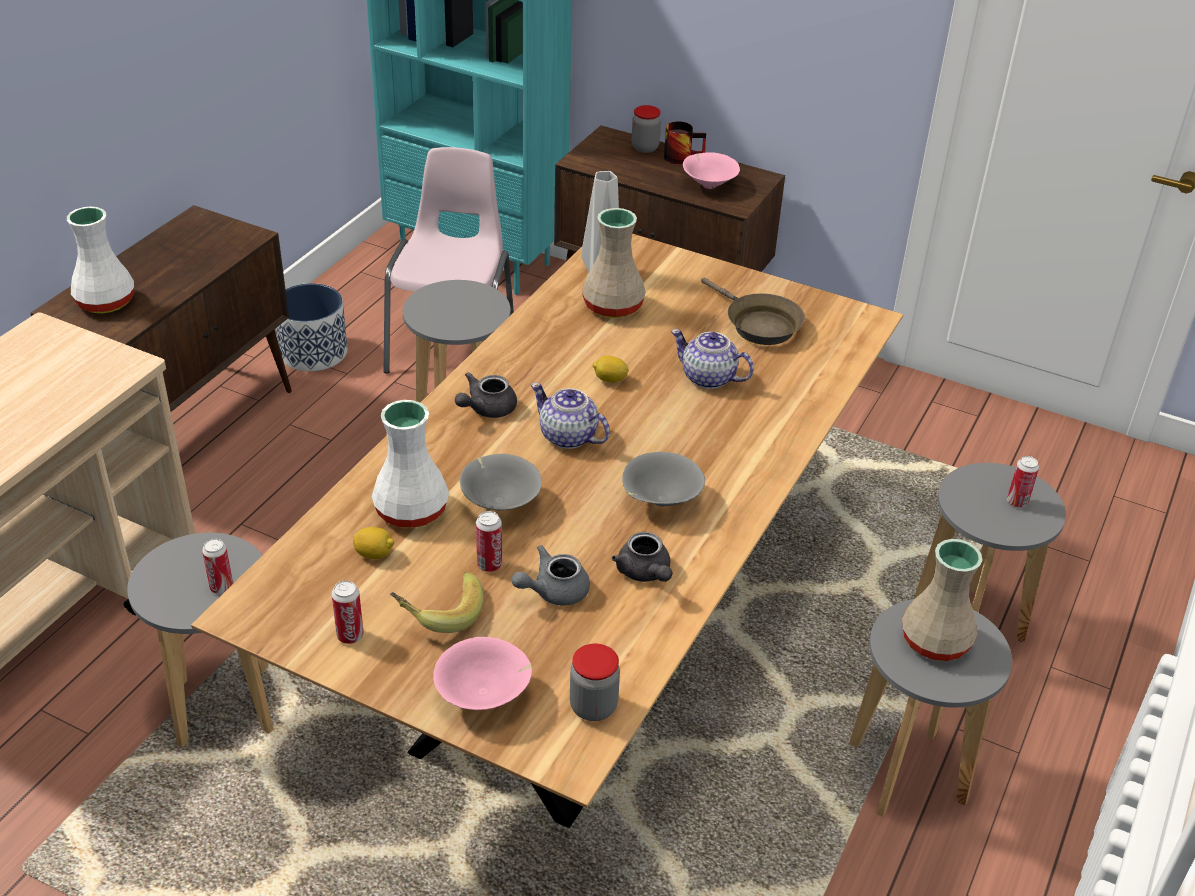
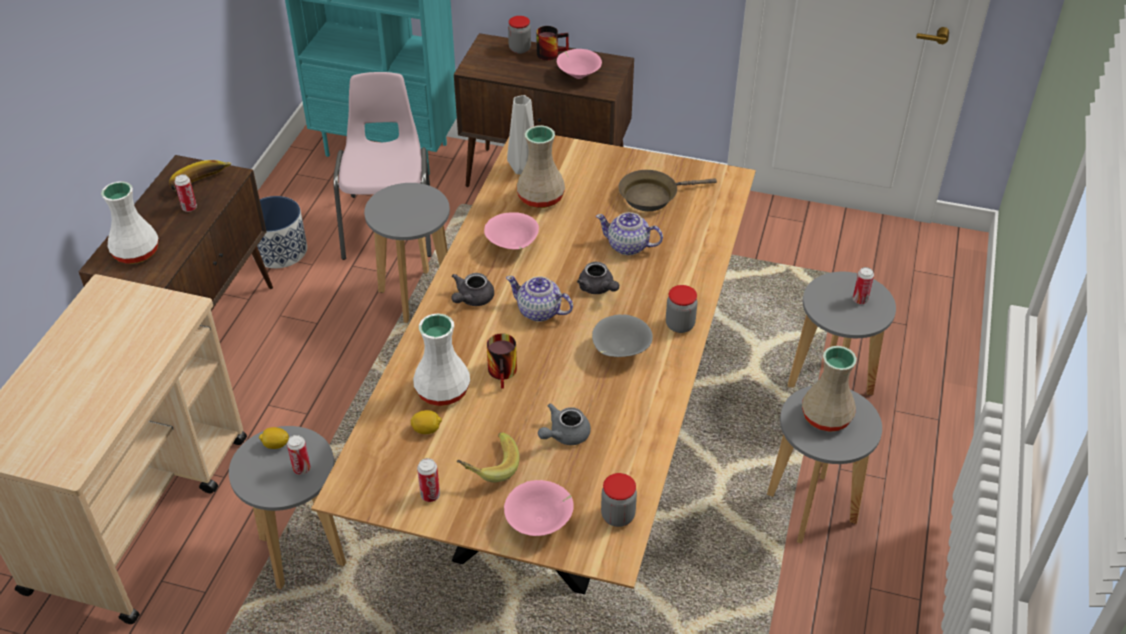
camera: 10 degrees left, 5 degrees up
(212, 240) = (202, 184): none -> banana
(489, 565) = (513, 423): can -> can (189, 208)
(499, 502) = (505, 373): grey bowl -> mug
(558, 356) = (512, 246): none -> pink bowl
(610, 380) = (556, 260): lemon -> lemon (276, 445)
(645, 573) = (625, 409): grey teapot -> grey teapot (598, 288)
(750, 481) = (680, 325): none -> jar
(758, 325) = (652, 196): brown frying pan -> brown frying pan turned 120 degrees clockwise

